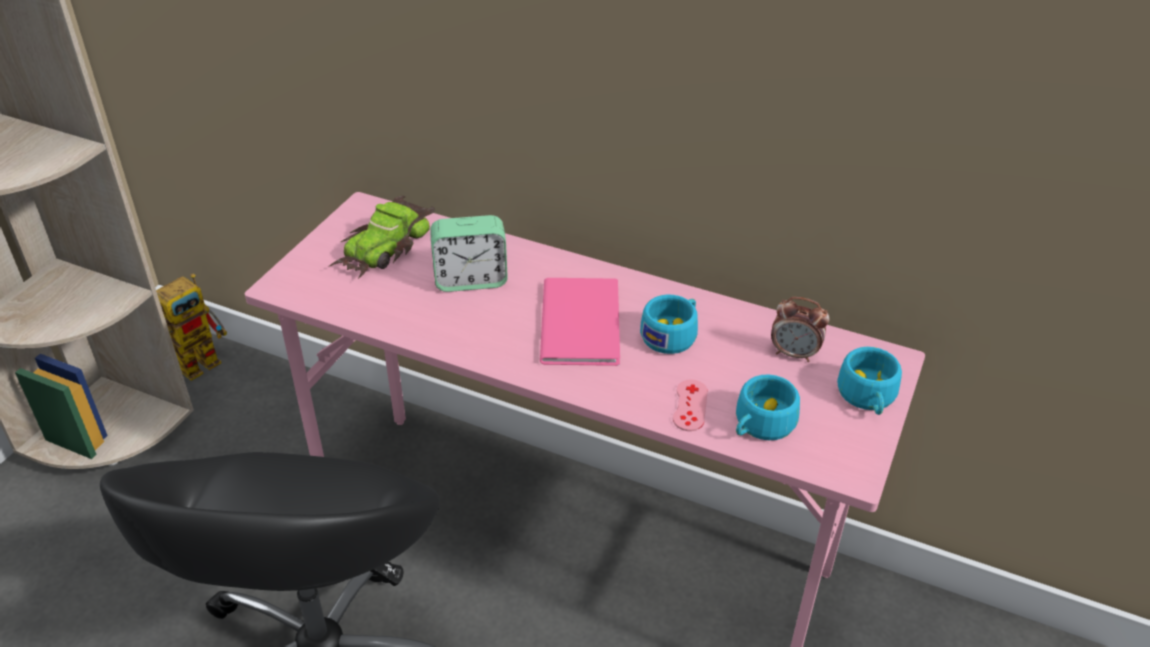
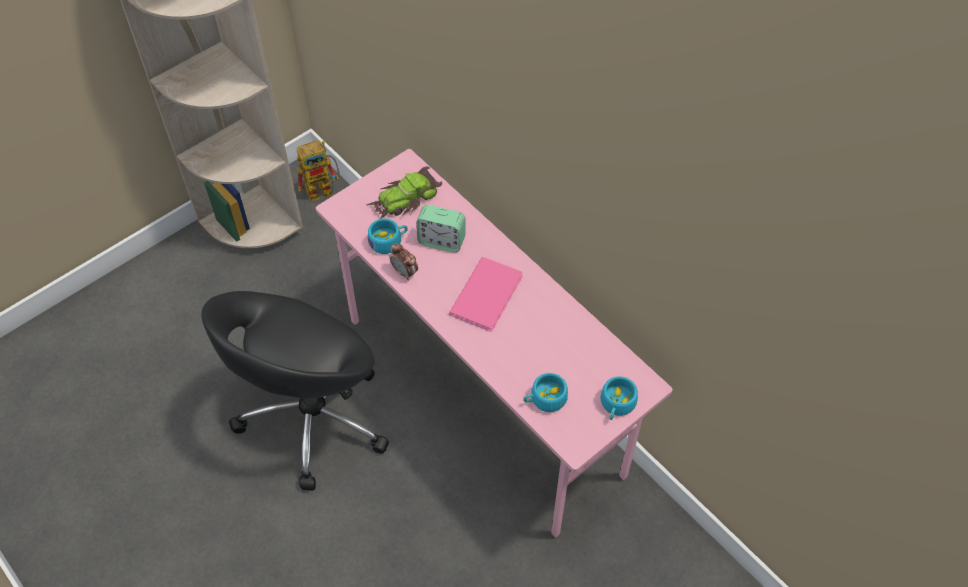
camera: 25 degrees right, 15 degrees up
(672, 334) = (533, 322): turquoise cup -> turquoise cup (388, 241)
(690, 405) = (514, 372): pink game controller -> none
(794, 354) = (595, 361): alarm clock -> alarm clock (405, 272)

